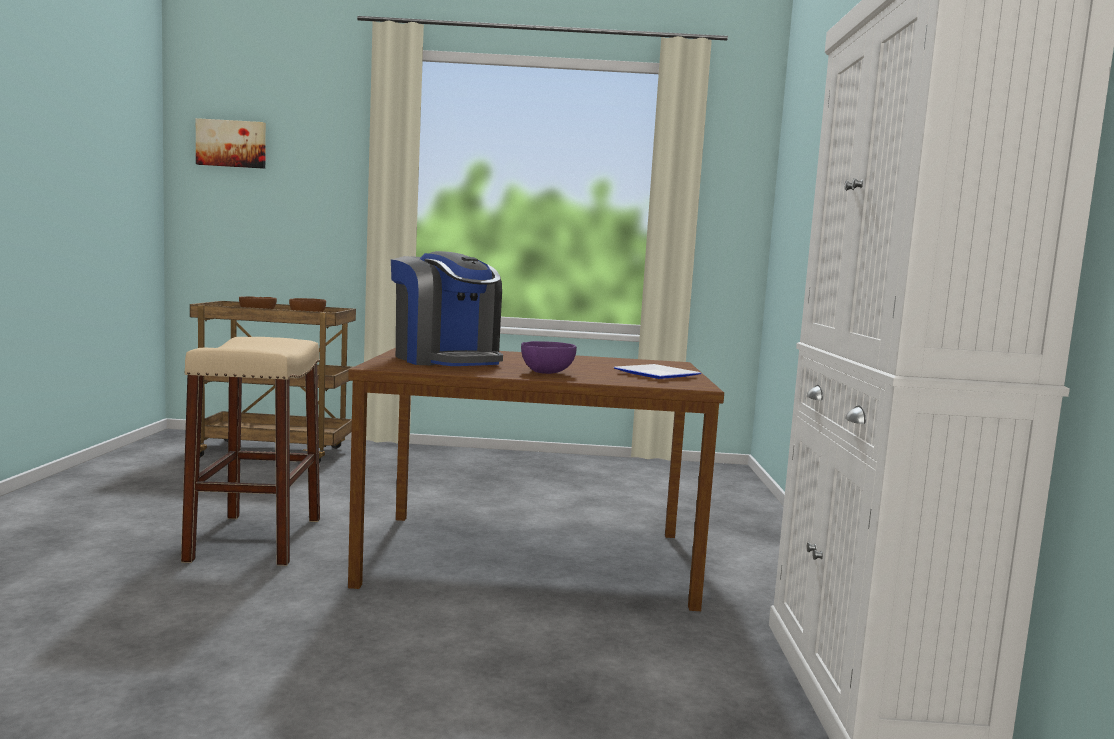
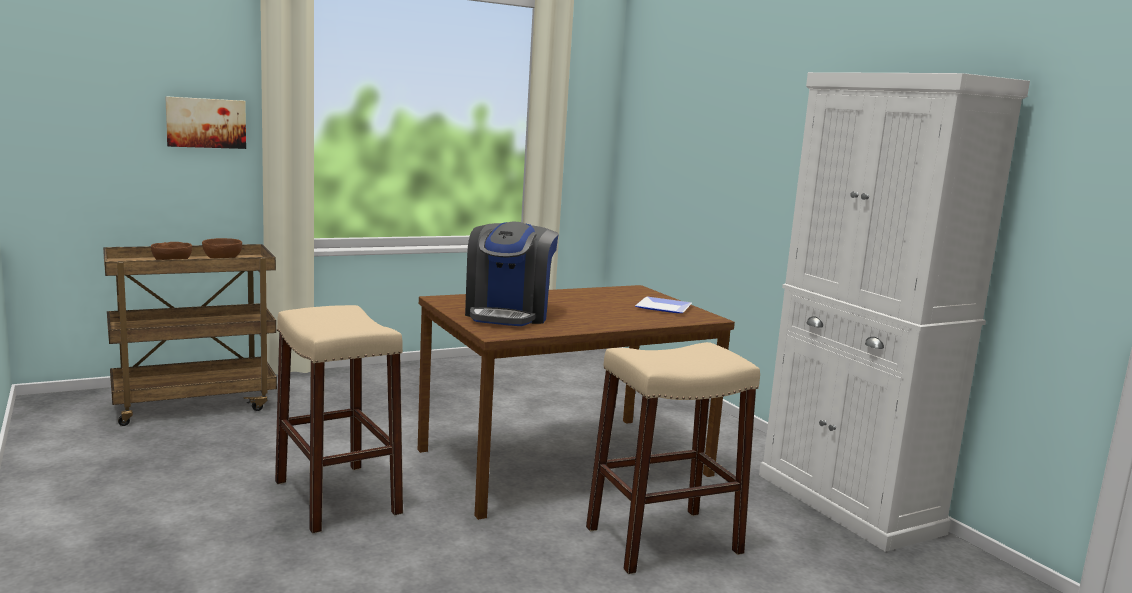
camera: 30 degrees left, 5 degrees up
(232, 144) = (84, 63): picture -> picture (206, 123)
(447, 360) = (508, 314): coffee machine -> coffee machine turned 75 degrees clockwise
(520, 663) = (663, 540): none -> beige stool
(546, 373) = (604, 319): purple bowl -> none

